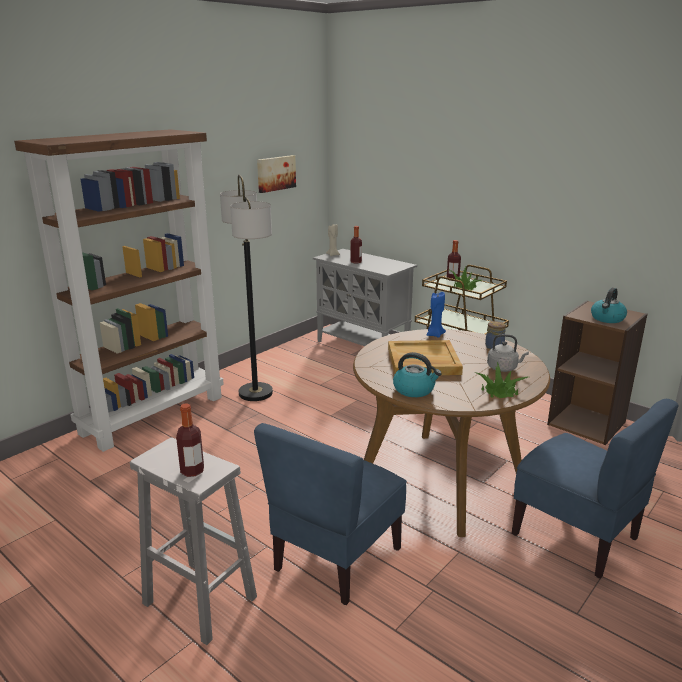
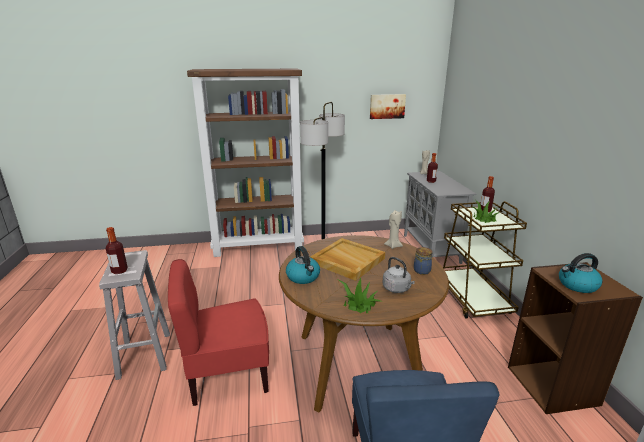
camera: 40 degrees right, 0 degrees up
(336, 558) = (228, 374): blue chair -> red chair
(435, 335) = (393, 246): blue candle -> beige candle

